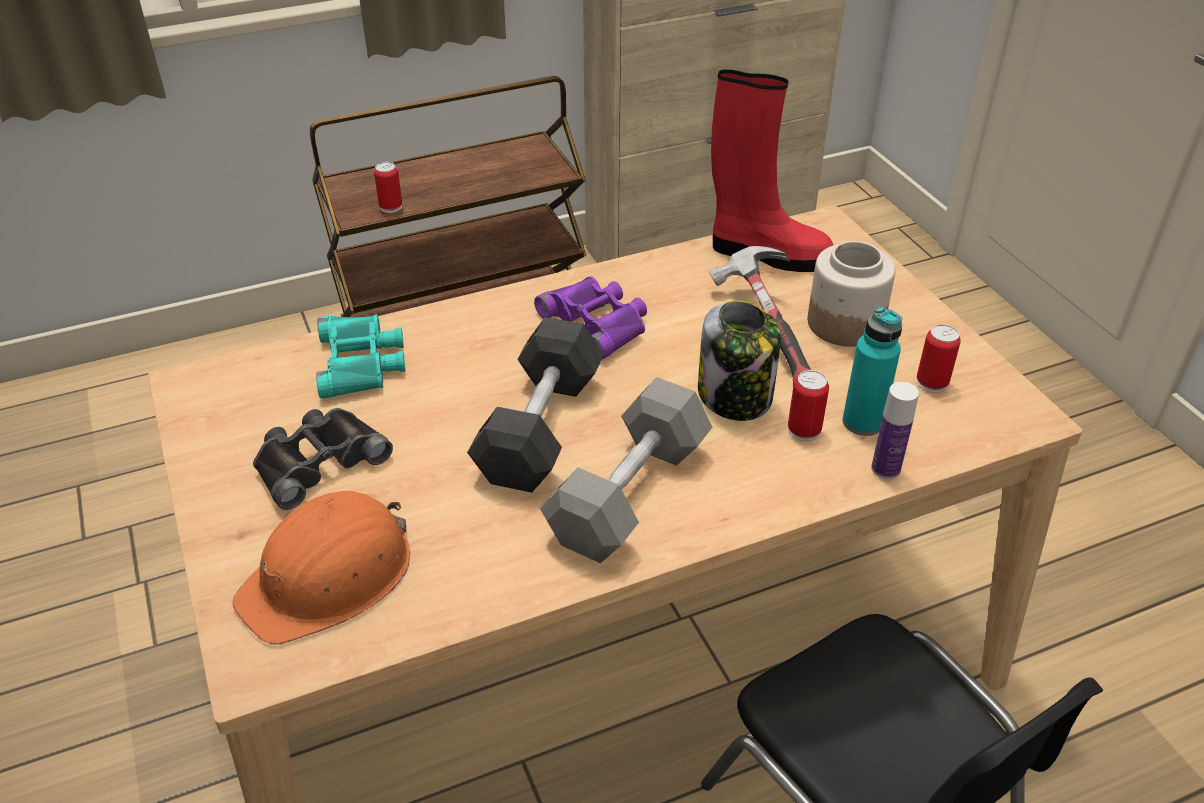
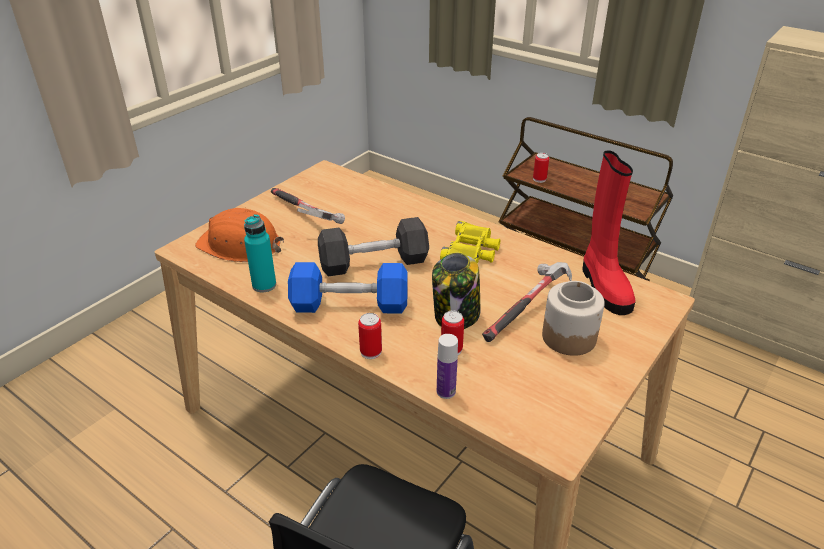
camera: 60 degrees right, 5 degrees down
(318, 461) = (303, 216): black binoculars -> hammer
(361, 362) = (374, 200): turquoise binoculars -> none
(597, 322) = (471, 251): purple binoculars -> yellow binoculars
(629, 493) = (350, 305): grey dumbbell -> blue dumbbell
(862, 422) = (480, 371): turquoise bottle -> turquoise bottle (264, 285)
(932, 382) = (548, 391): can -> can (371, 352)

